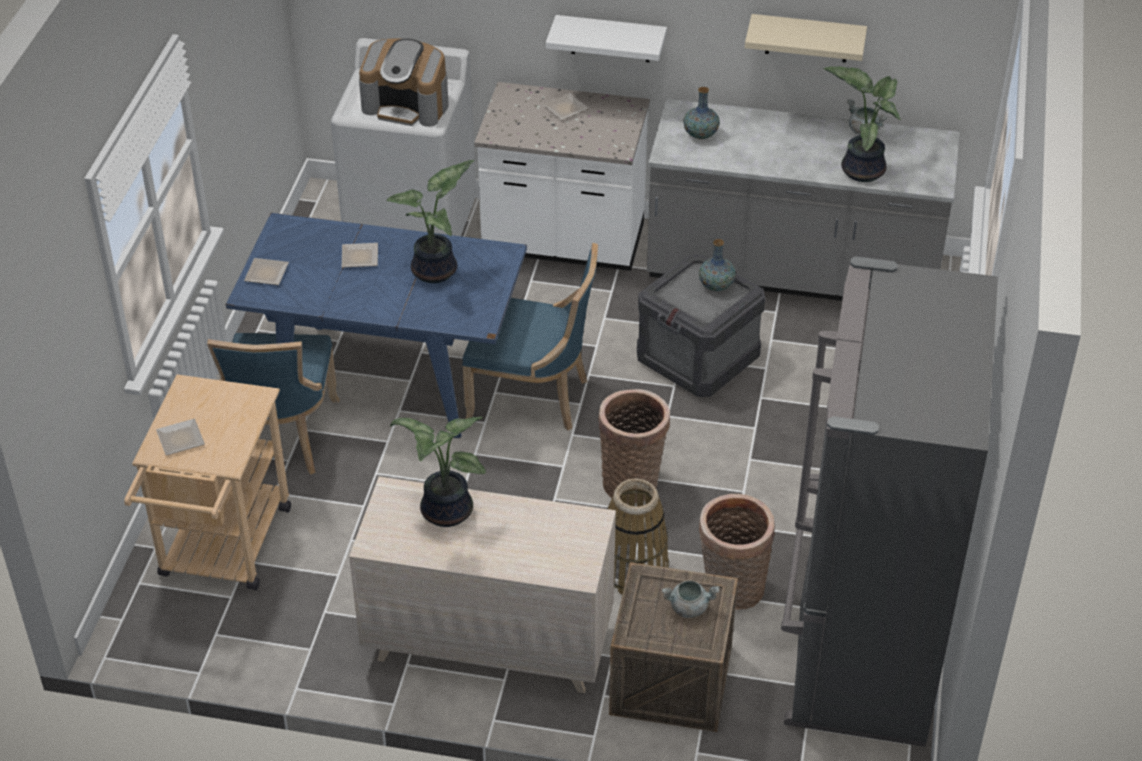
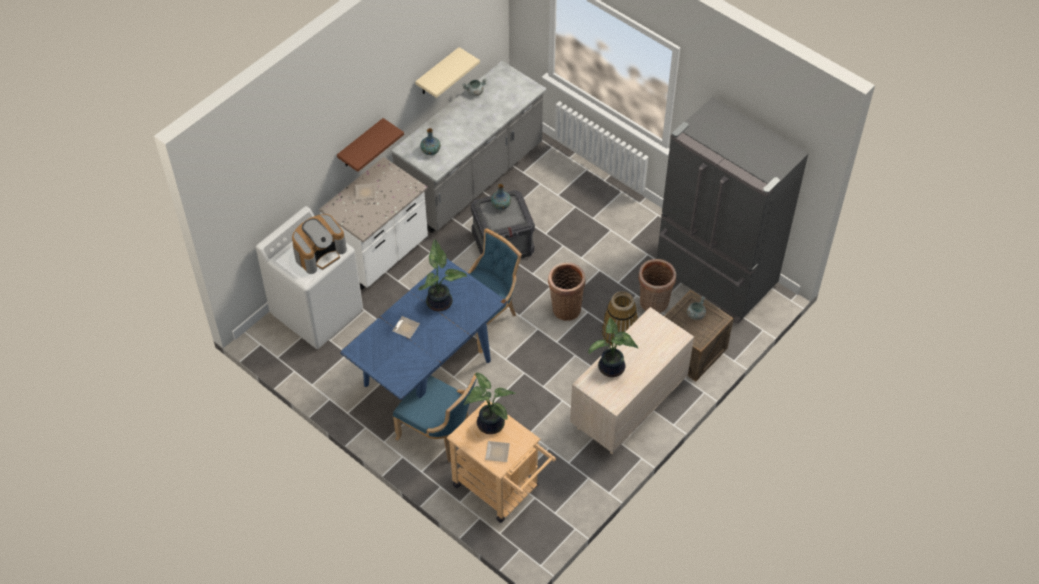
camera: 60 degrees left, 10 degrees up
(266, 273) = (389, 372): plate -> none
(610, 39) = (361, 144): white shelf -> brown shelf
(861, 169) = (502, 108): potted plant -> potted plant (488, 424)

